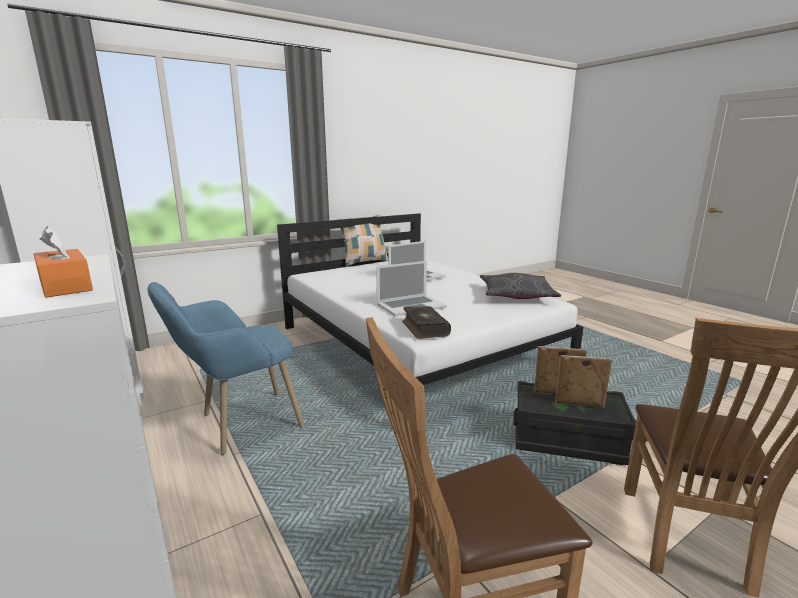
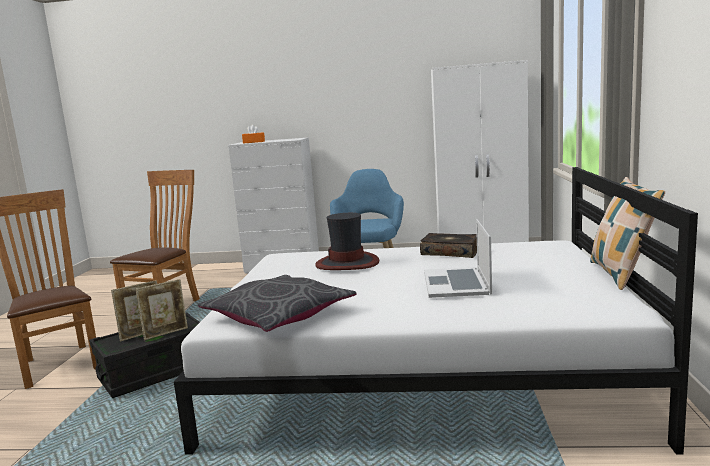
camera: 130 degrees right, 5 degrees down
(410, 305) = (347, 263): laptop -> hat
(424, 329) = (287, 258): book -> book (450, 252)

